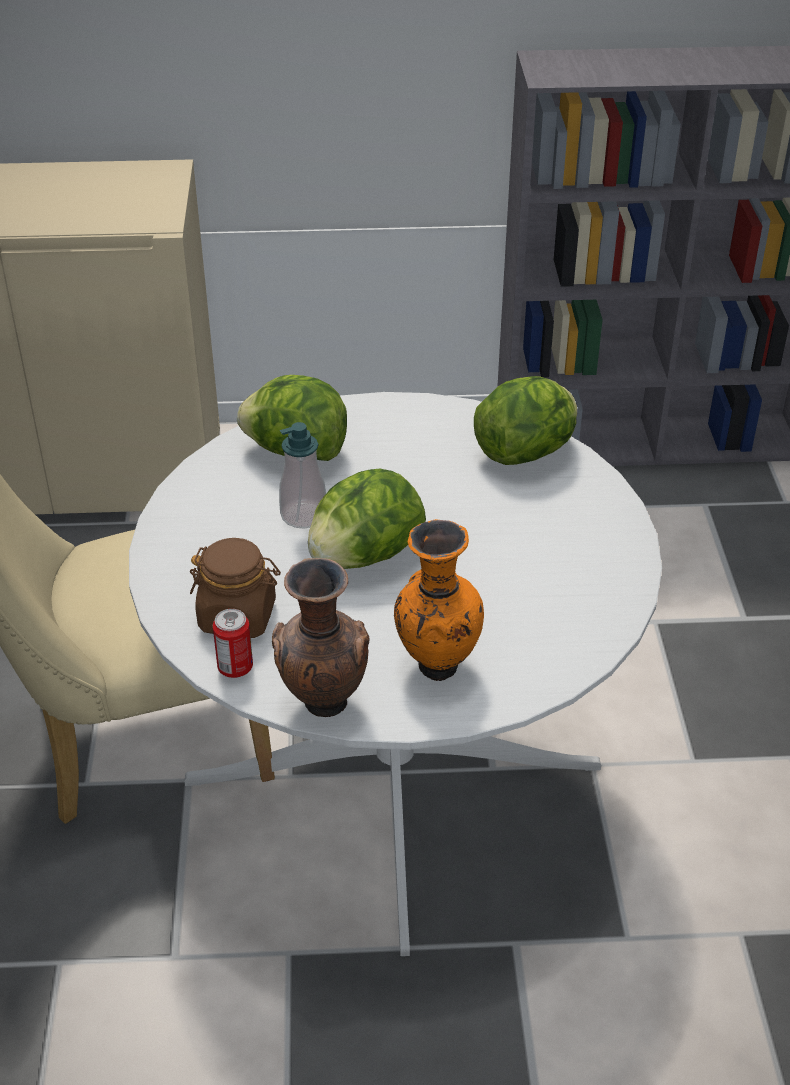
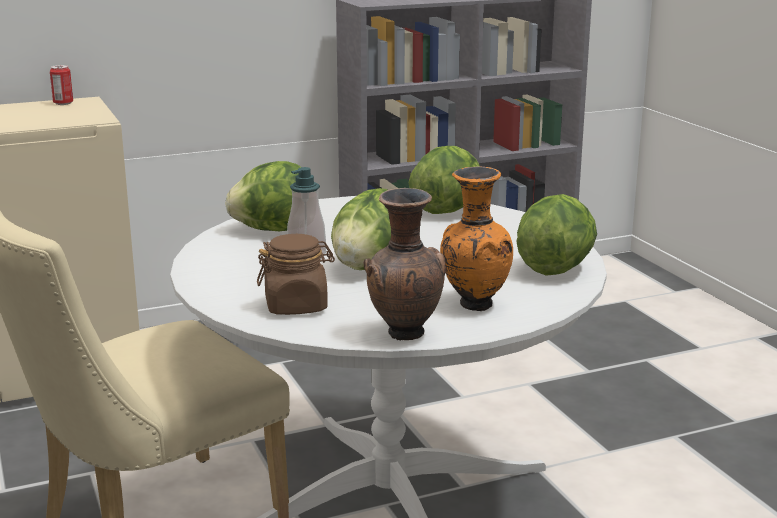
camera: 20 degrees left, 20 degrees down
(235, 667) = (316, 329): can -> can (63, 103)
(580, 613) = (555, 268): none -> lettuce

